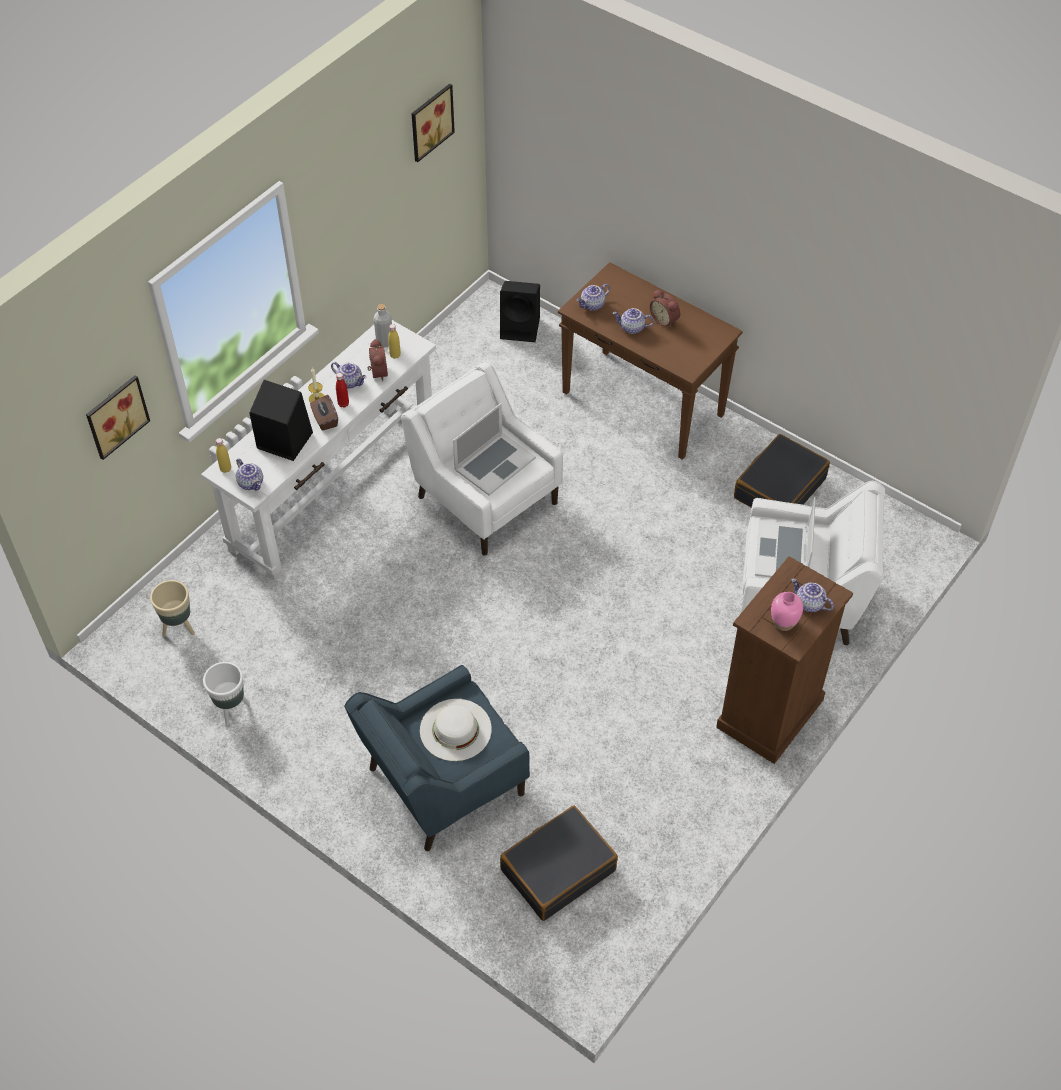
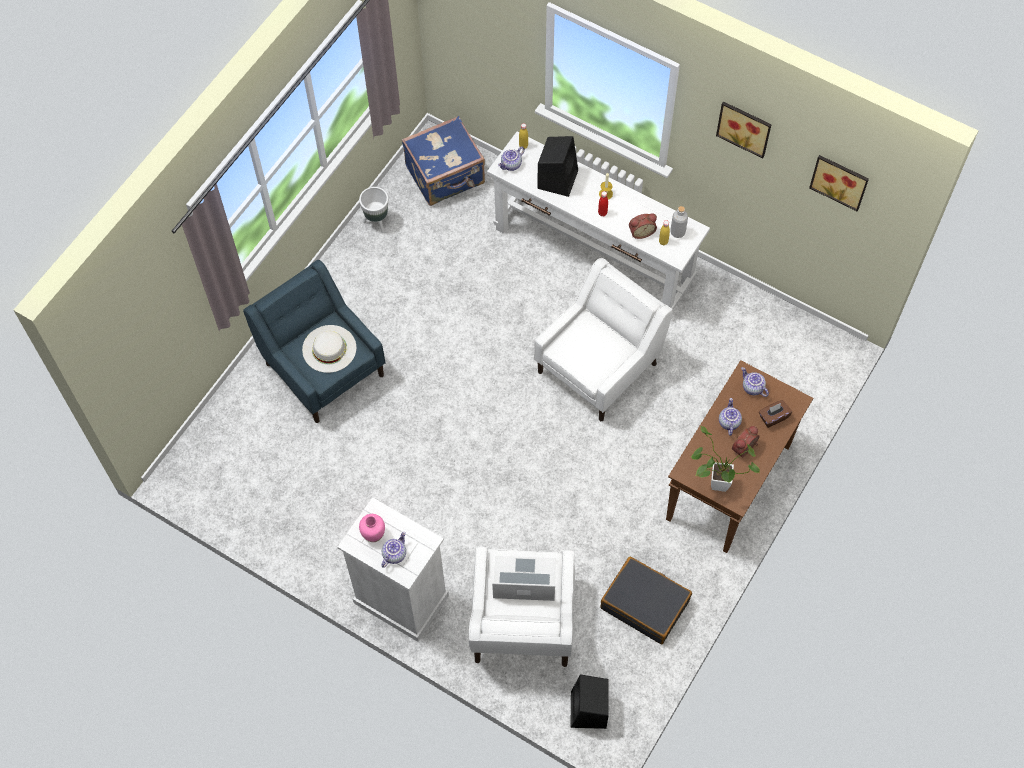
camera: 85 degrees right, 10 degrees up
(115, 415) = (494, 39): picture -> picture (745, 127)
(178, 627) = (446, 176): beige planter -> blue suitcase
(325, 420) = (583, 203): brown tissue box -> brown tissue box (773, 417)
(350, 382) = (627, 214): teapot -> none
(494, 463) = (592, 347): laptop -> none
(521, 328) = (805, 373): black speaker -> black speaker (589, 711)
(558, 869) = (255, 452): black suitcase -> none
(703, 347) = (714, 483): none -> potted plant
(770, 714) = (401, 599): brown dresser -> white dresser

